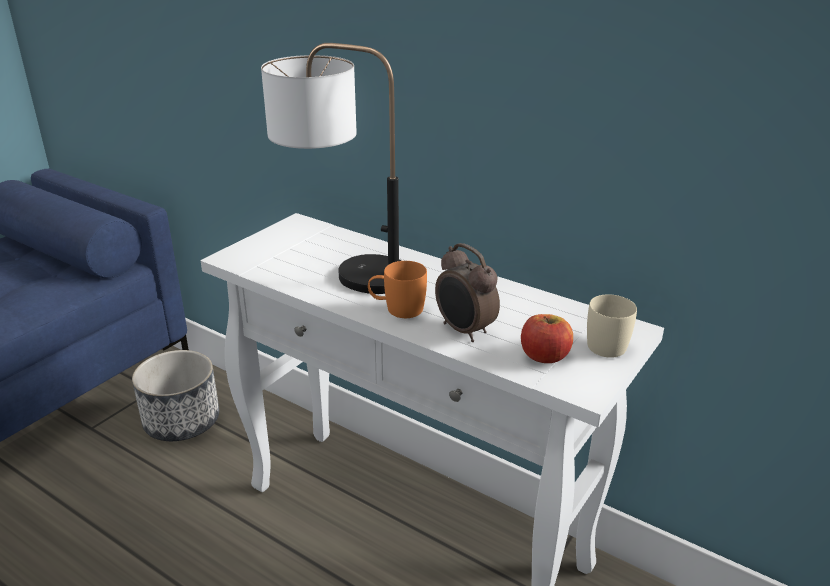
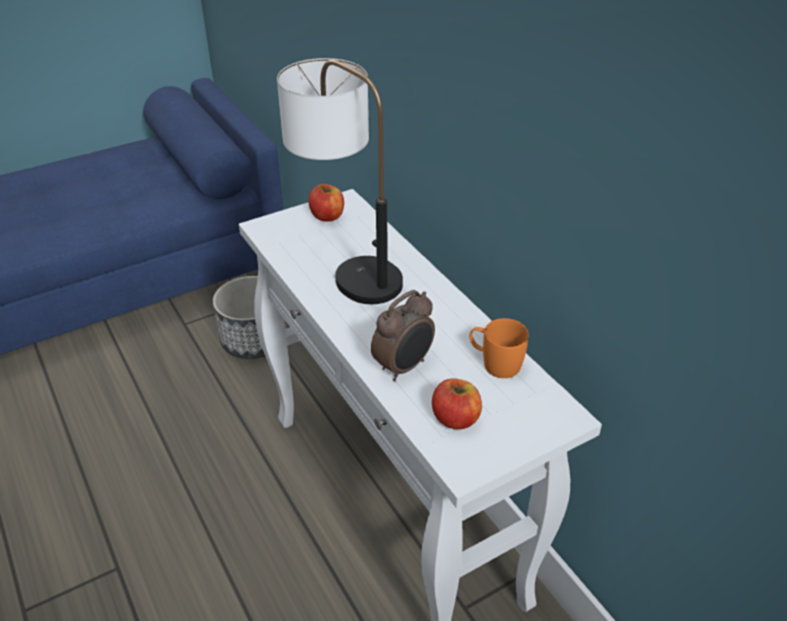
camera: 25 degrees right, 10 degrees up
(289, 237) = (327, 216): none -> apple
(397, 309) = (363, 324): orange mug -> orange mug (494, 363)
(464, 331) = (404, 367): alarm clock -> alarm clock turned 120 degrees counterclockwise
(603, 342) = (524, 421): beige mug -> none

